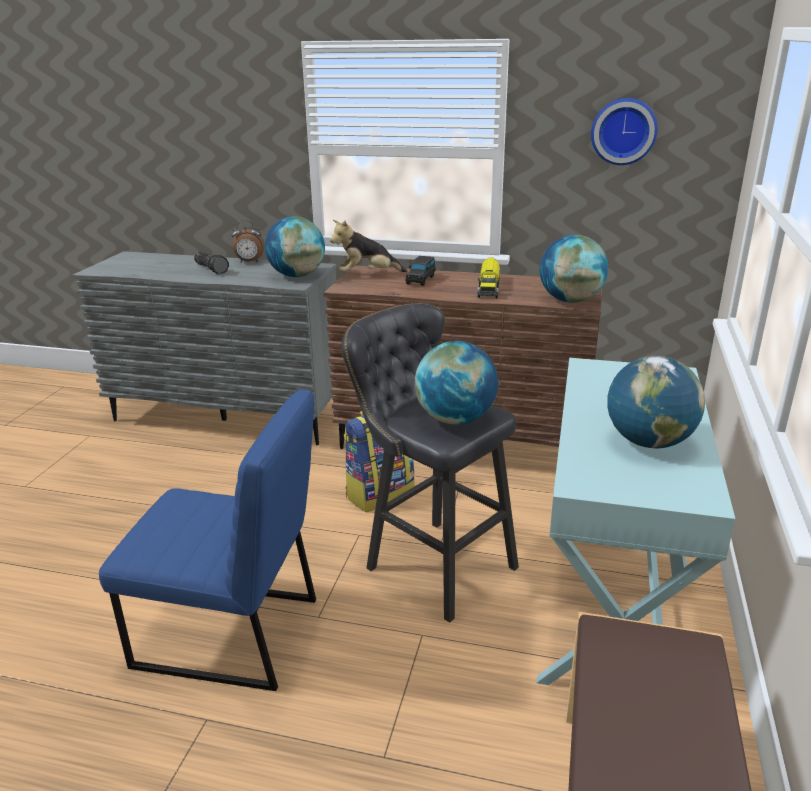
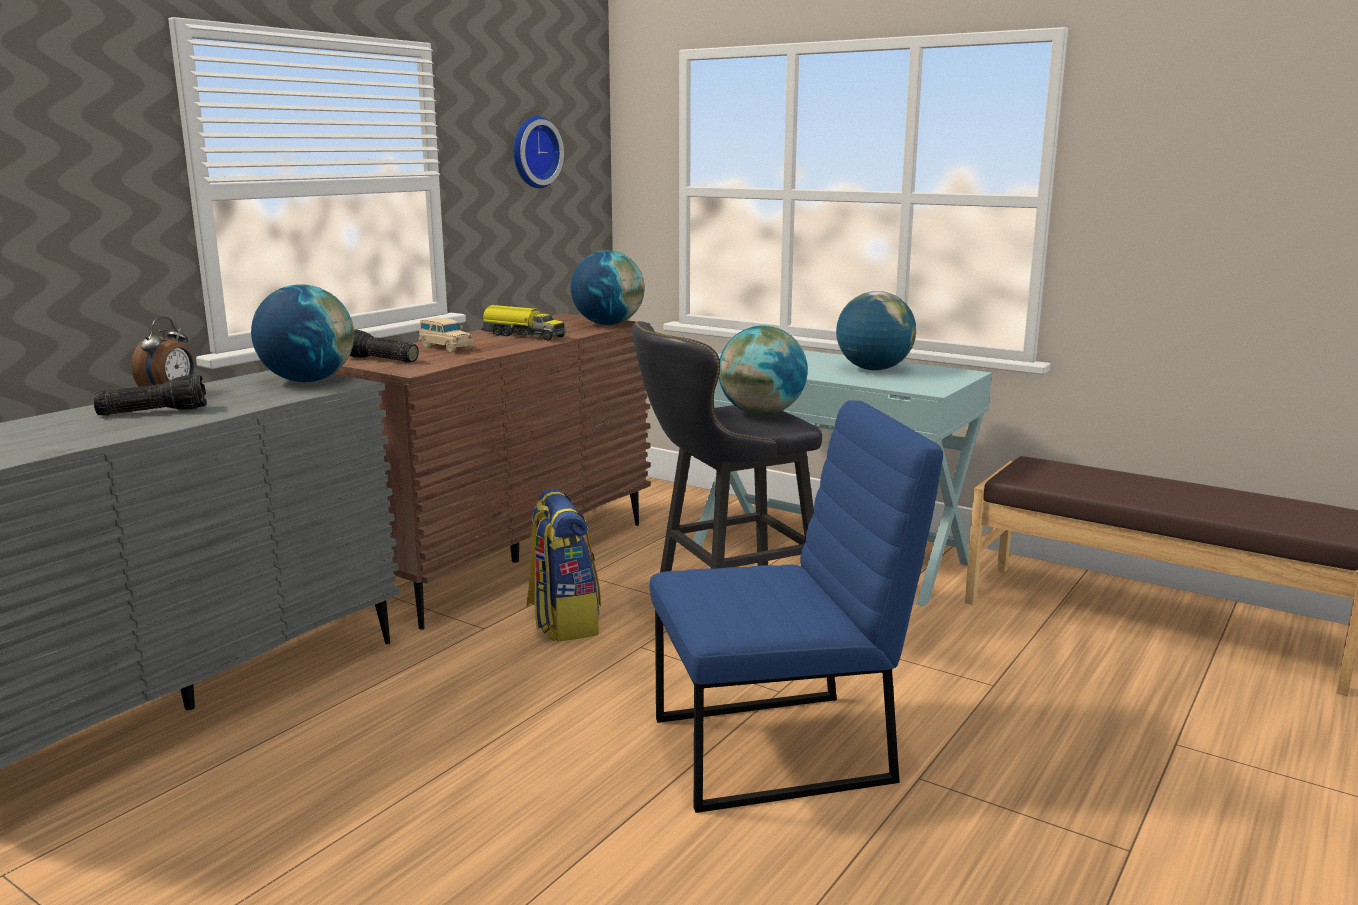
camera: 70 degrees left, 10 degrees down
(232, 634) = (779, 749): blue chair -> blue chair turned 45 degrees clockwise
(367, 275) = (379, 360): plush toy -> flashlight
(421, 280) = (446, 347): black toy car -> beige toy car

